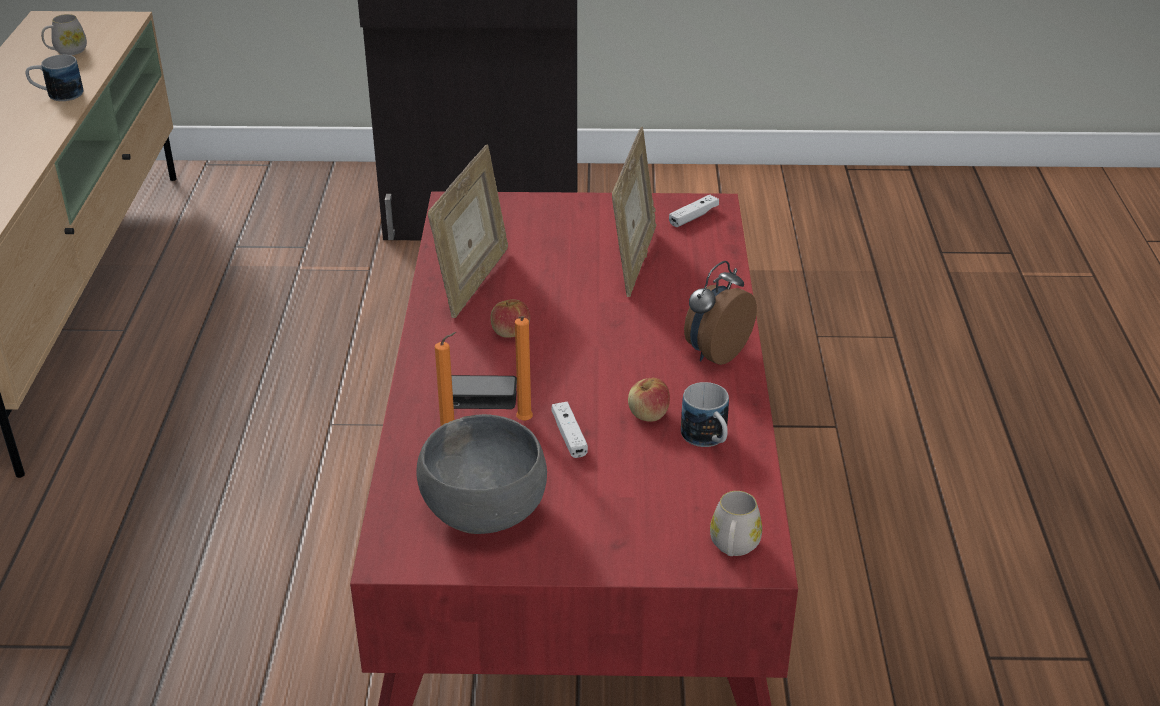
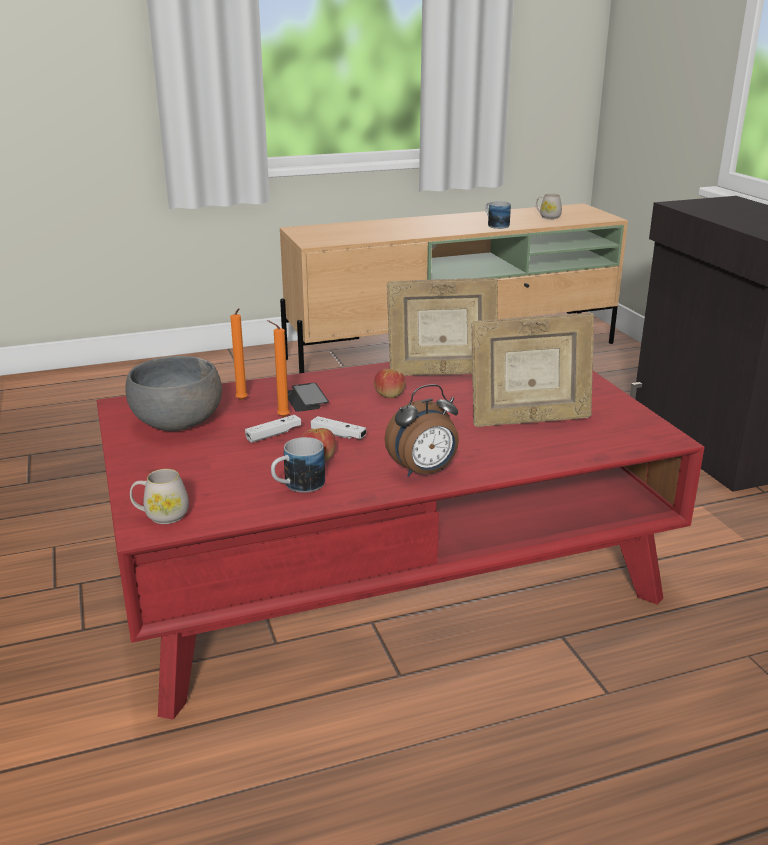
camera: 70 degrees right, 10 degrees down
(693, 216) = (634, 433): white game controller -> white game controller (338, 435)
(715, 353) = (424, 472): alarm clock -> alarm clock turned 135 degrees clockwise

